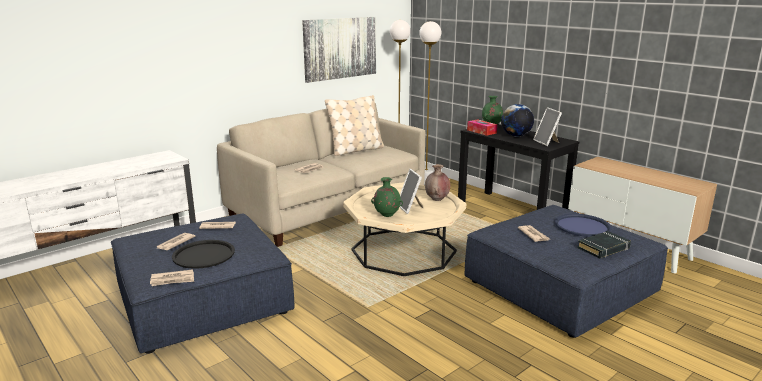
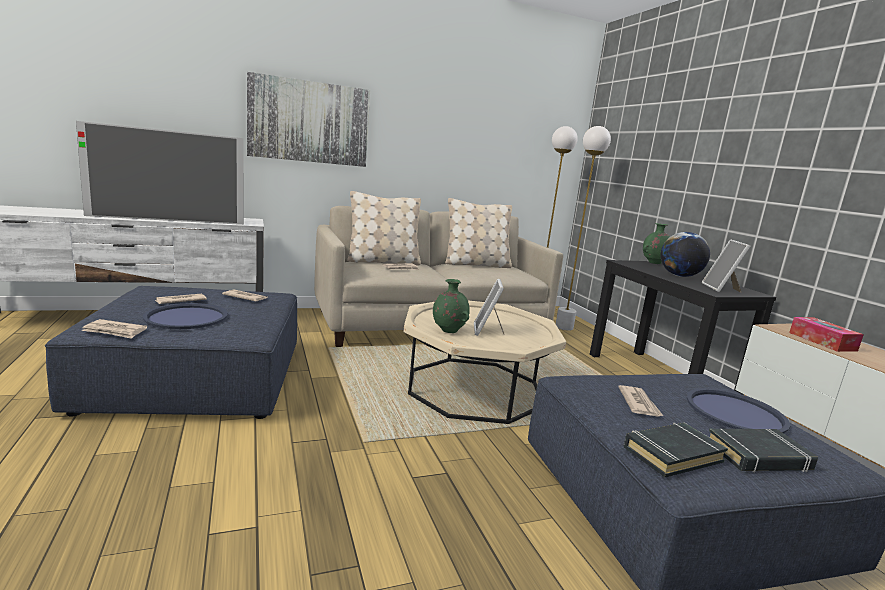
camera: 20 degrees right, 5 degrees down
(105, 174) = (167, 220): none -> television
(203, 255) = (186, 317): black tray -> blue tray
(286, 166) = (383, 262): none -> beige pillow
(340, 48) = (489, 150): picture -> picture (309, 122)
(437, 199) = (532, 330): brown vase -> none
(481, 131) = (634, 265): tissue box -> tissue box (822, 341)
(566, 259) = (672, 454): none -> black book

